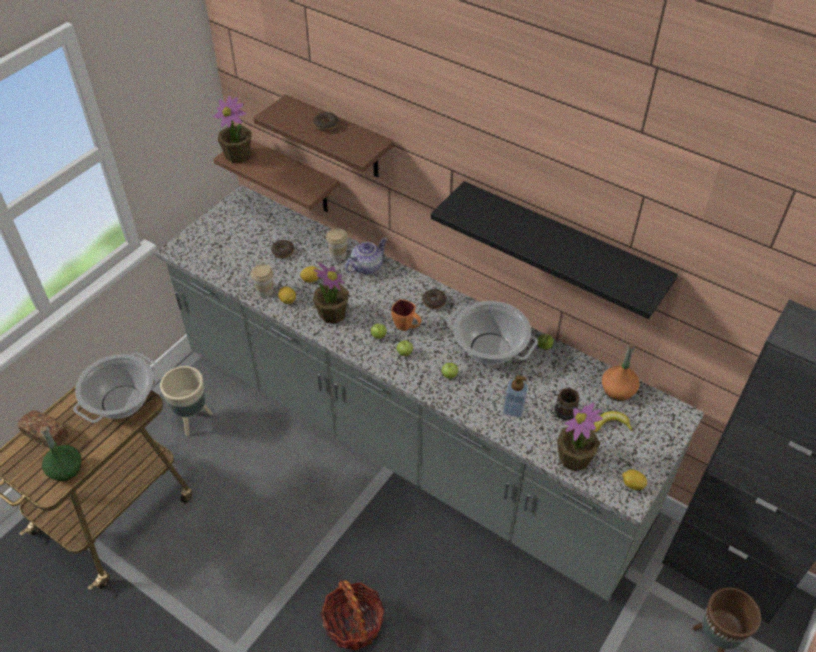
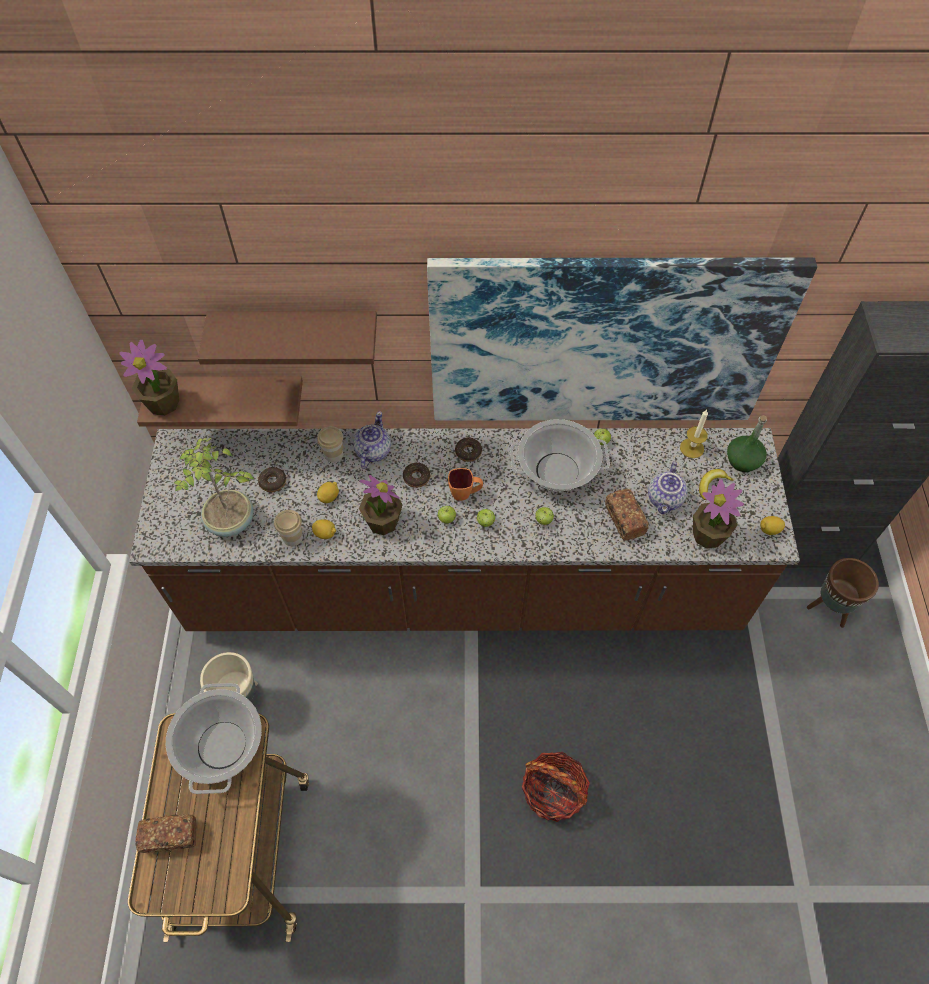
camera: 35 degrees left, 10 degrees up
(65, 469) = (227, 857): green bottle -> green bottle (743, 460)
(235, 262) = (231, 522): none -> potted plant
(326, 125) = (289, 328): donut -> donut (416, 477)
(408, 437) = (464, 587): grey counter -> brown counter
(513, 409) = (624, 519): soap dispenser -> bread
(561, 246) = (604, 342): black shelf -> picture
(561, 414) = (665, 499): brown mug -> teapot
(618, 390) = (692, 448): orange bottle -> candle

